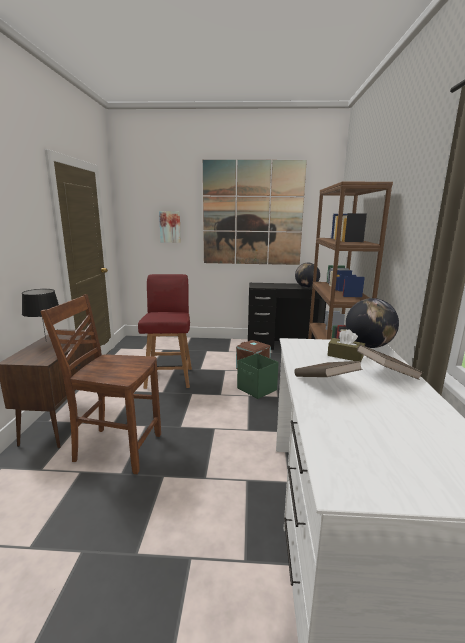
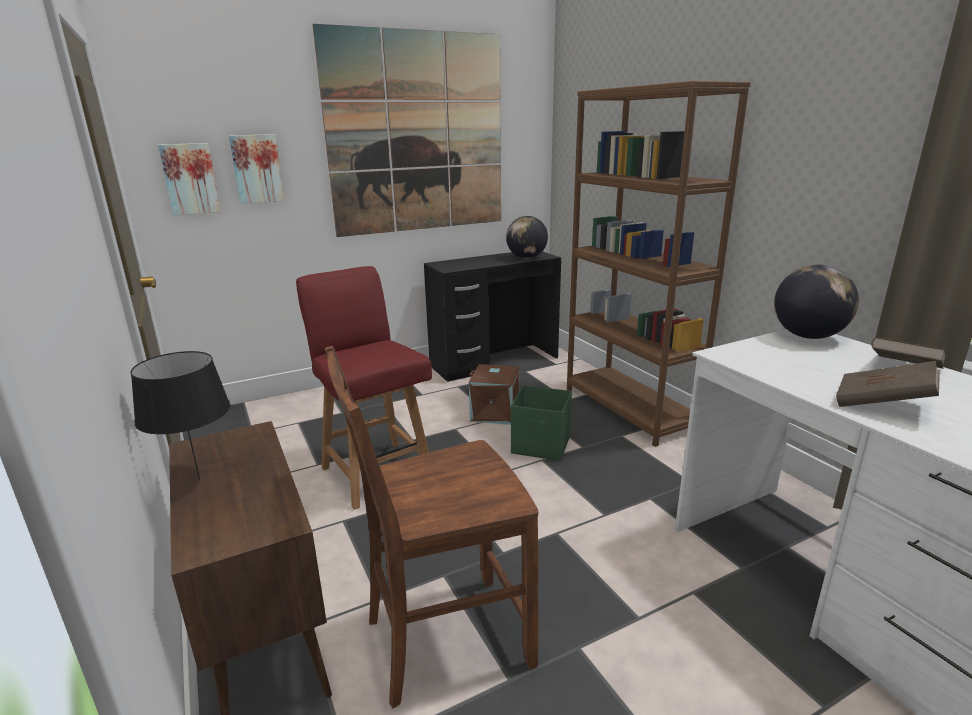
camera: 30 degrees left, 5 degrees up
(141, 229) = (190, 179): none -> picture
(345, 356) = (817, 358): brown tissue box -> none

